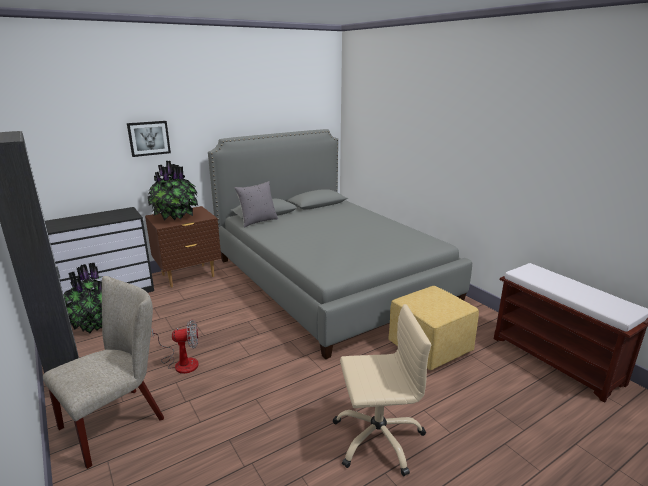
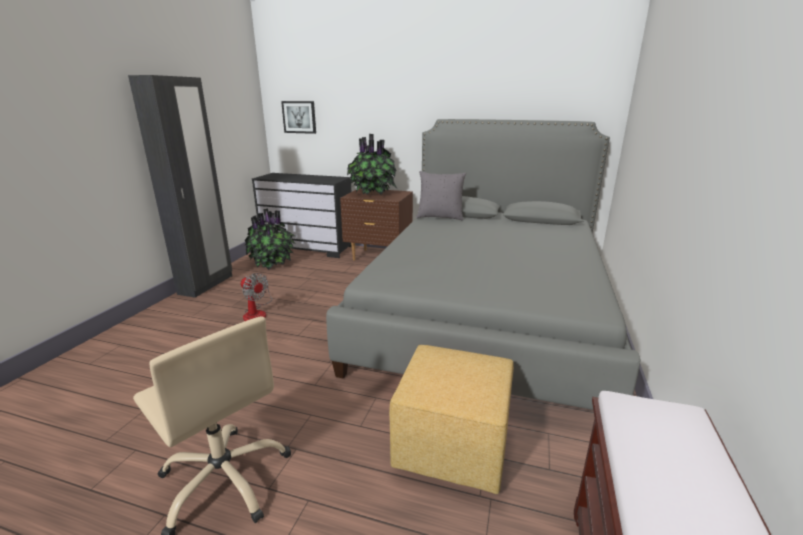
camera: 50 degrees right, 0 degrees up
(119, 420) = (168, 326): beige chair -> none
(149, 138) = (372, 112): picture -> picture (299, 117)

